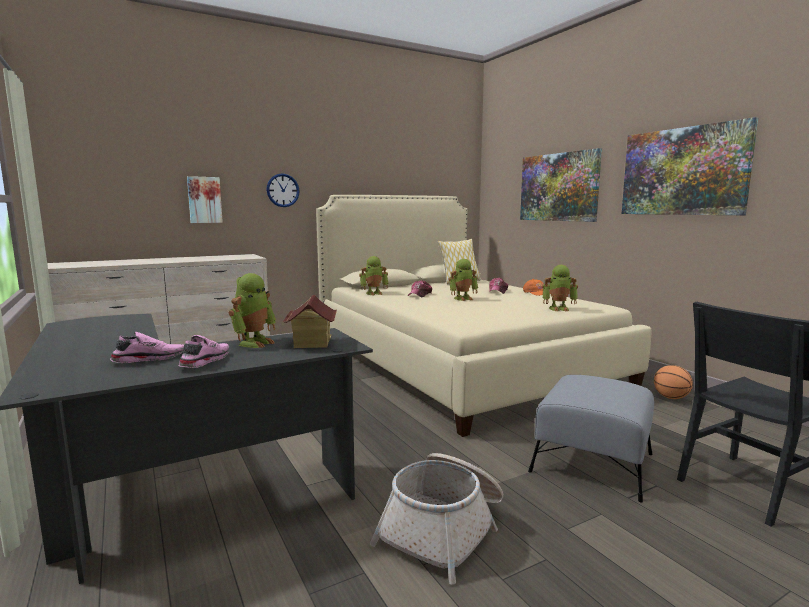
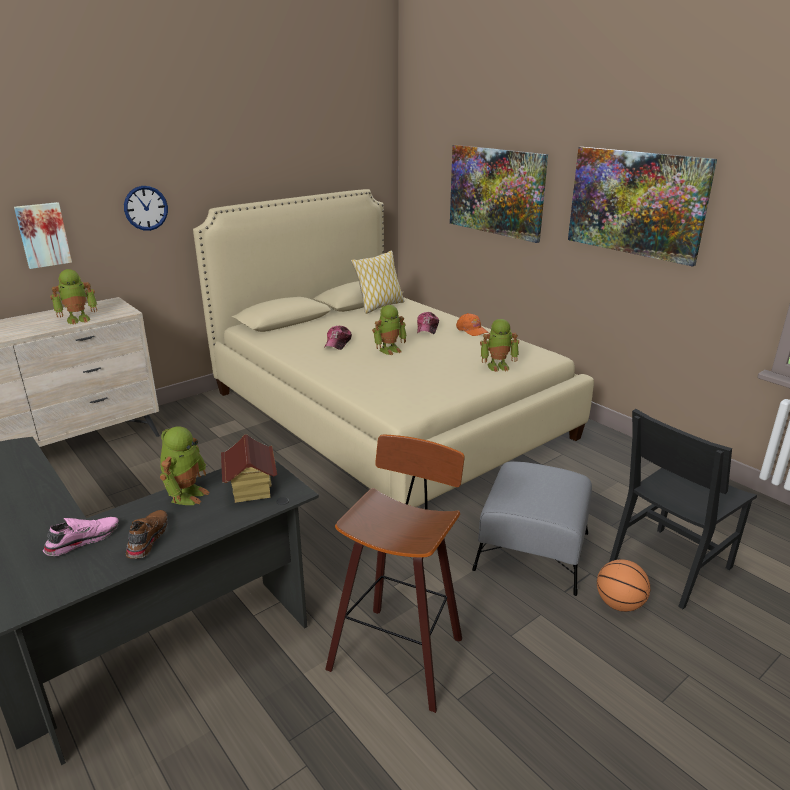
camera: 10 degrees left, 15 degrees up
(204, 361) = (146, 539): pink shoe -> brown shoe
(374, 293) = (281, 342): toy robot -> toy robot (78, 319)
(444, 529) = (400, 651): basket -> stool
(671, 398) = (609, 451): basketball -> basketball (619, 604)

